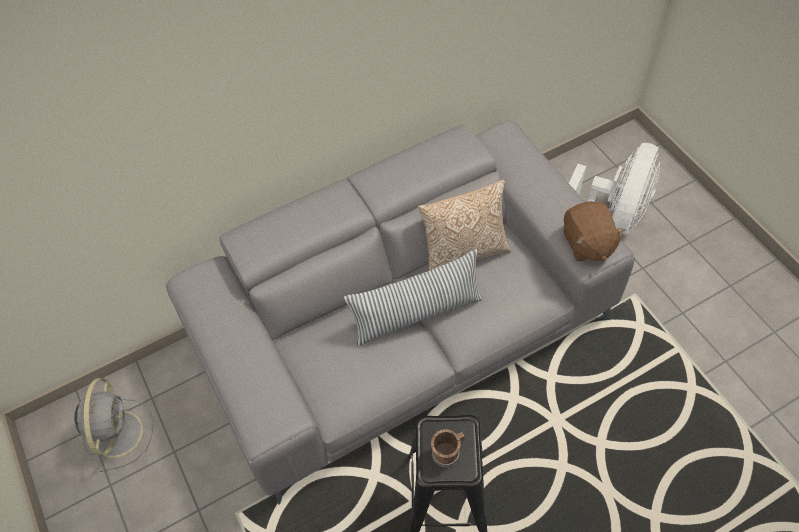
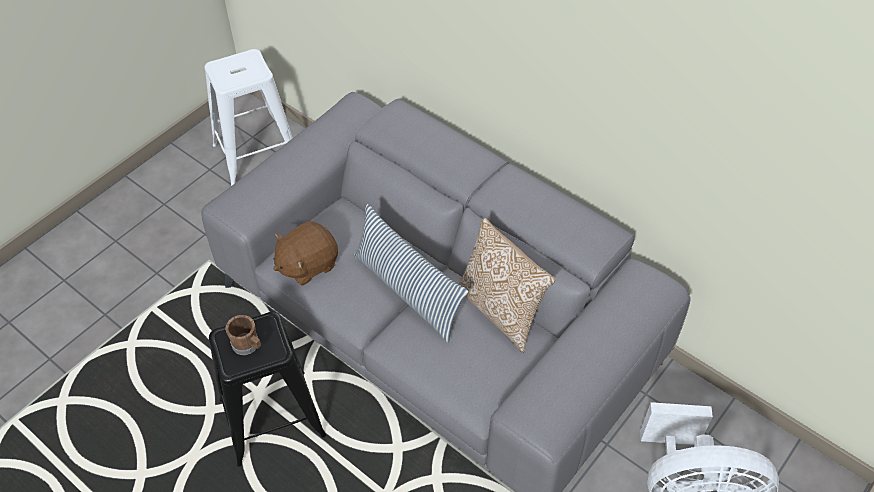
camera: 65 degrees right, 5 degrees down
(118, 431) = (256, 155): grey fan -> white stool
(587, 243) = (541, 405): brown plush toy -> brown plush toy (307, 264)

